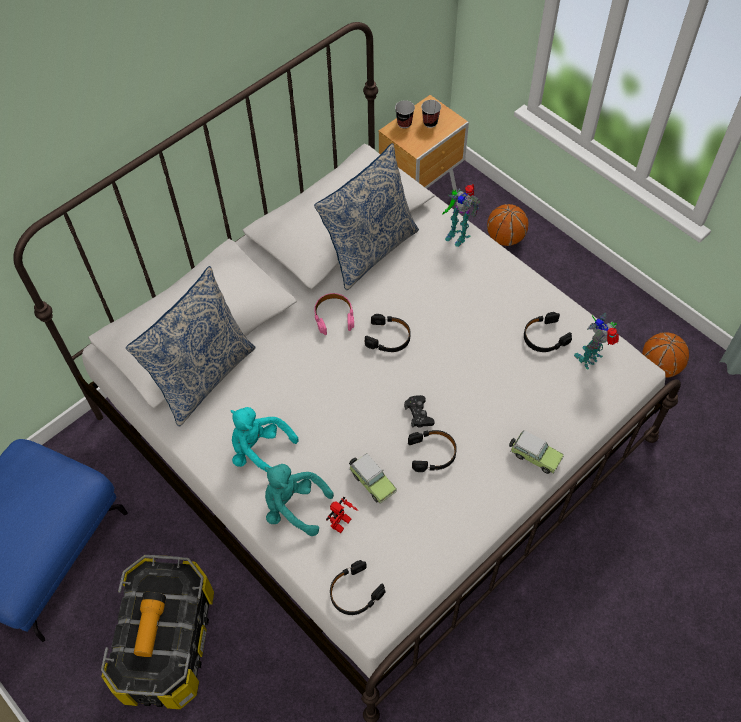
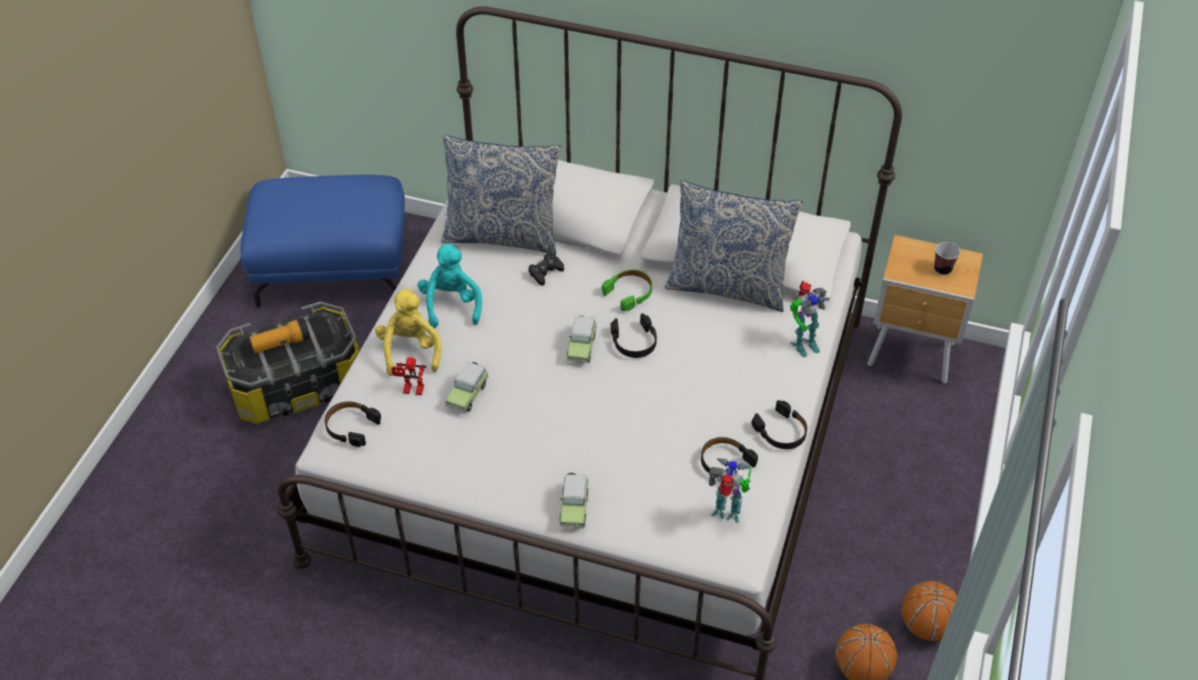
camera: 60 degrees right, 10 degrees down
(293, 506) = (410, 350): turquoise plush toy -> yellow plush toy
(334, 316) = (629, 293): pink headphones -> green headphones
(370, 375) = (582, 346): none -> toy car
(404, 123) = (922, 250): cup -> none
(419, 414) = (563, 399): black game controller -> black game controller (545, 272)
(432, 453) = (526, 426): black headphones -> black headphones (781, 431)
(457, 234) = (803, 344): toy robot -> toy robot turned 120 degrees counterclockwise
(505, 238) = (923, 450): basketball -> basketball (926, 626)

